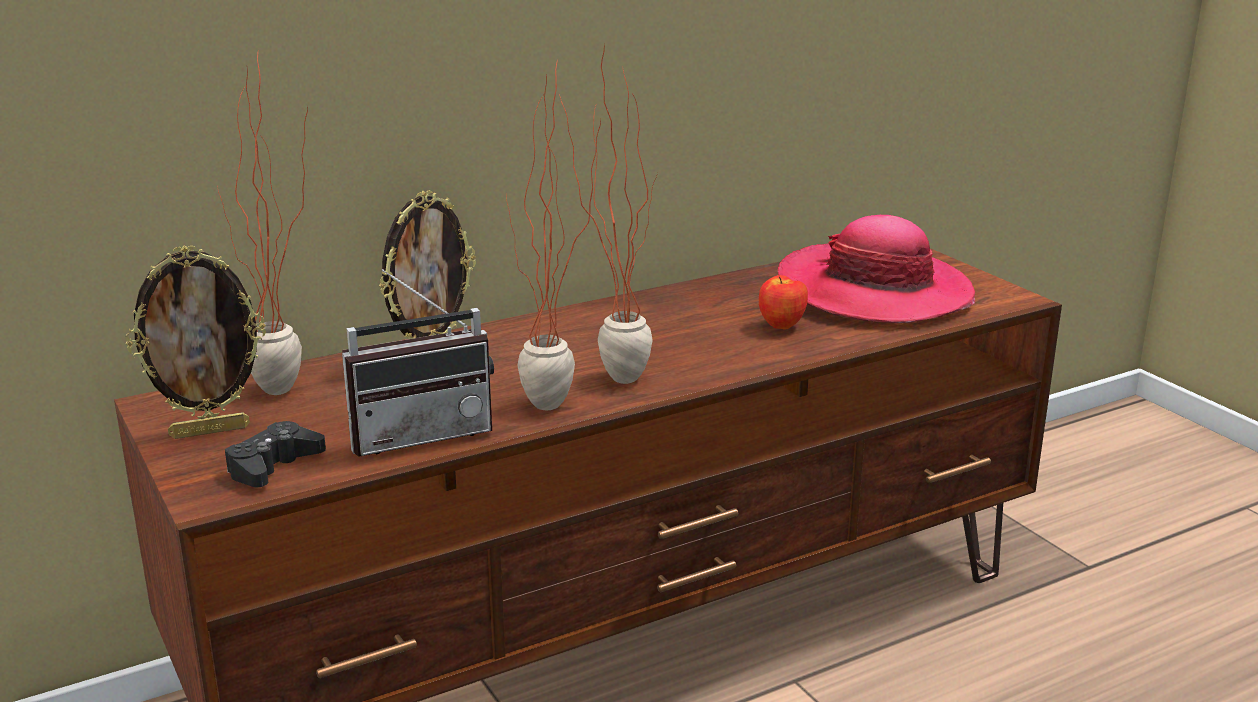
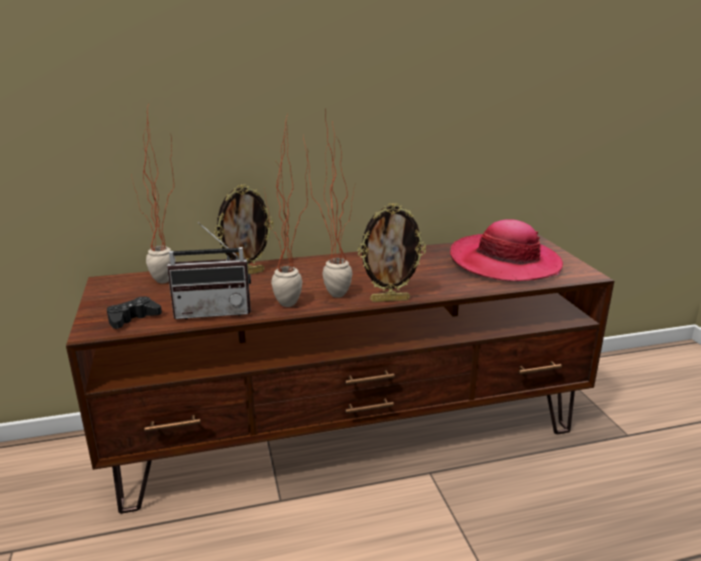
camera: 15 degrees right, 0 degrees up
(210, 431) = (118, 297): picture frame -> picture frame (390, 300)
(782, 327) = (440, 276): apple -> none

